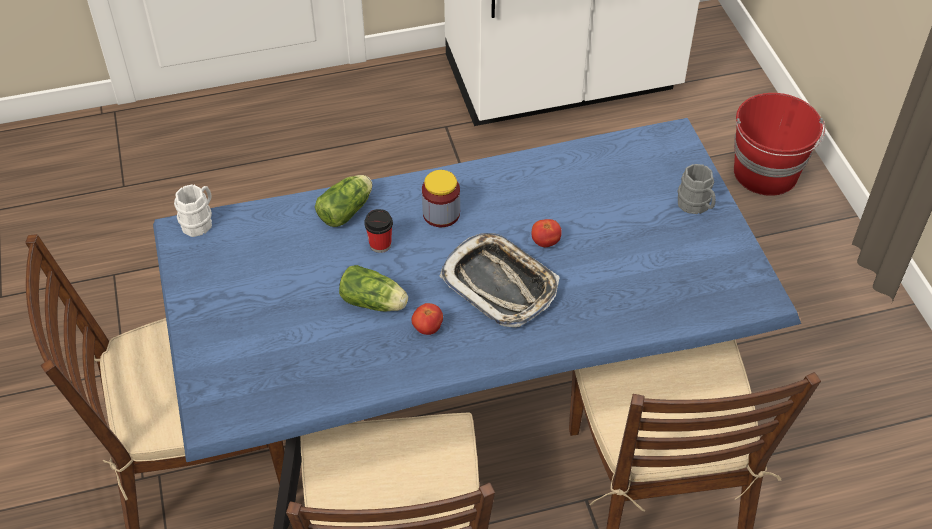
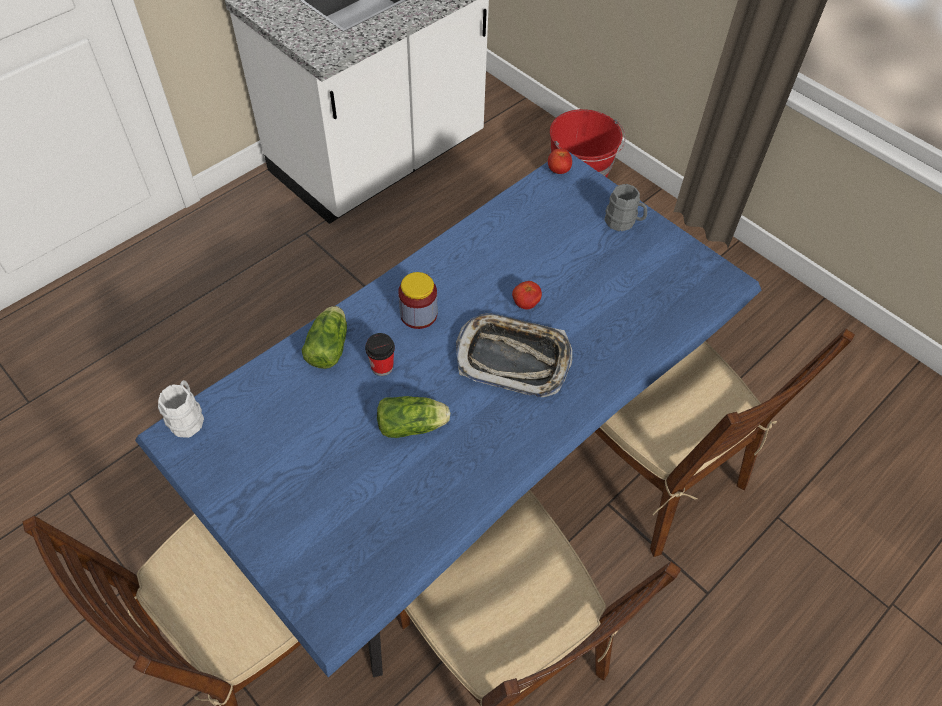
camera: 30 degrees left, 5 degrees up
(427, 328) = (477, 428): tomato -> tomato (558, 170)

